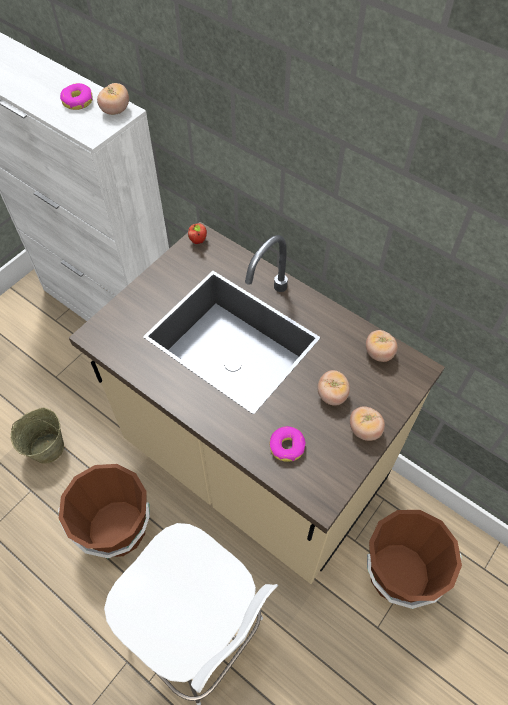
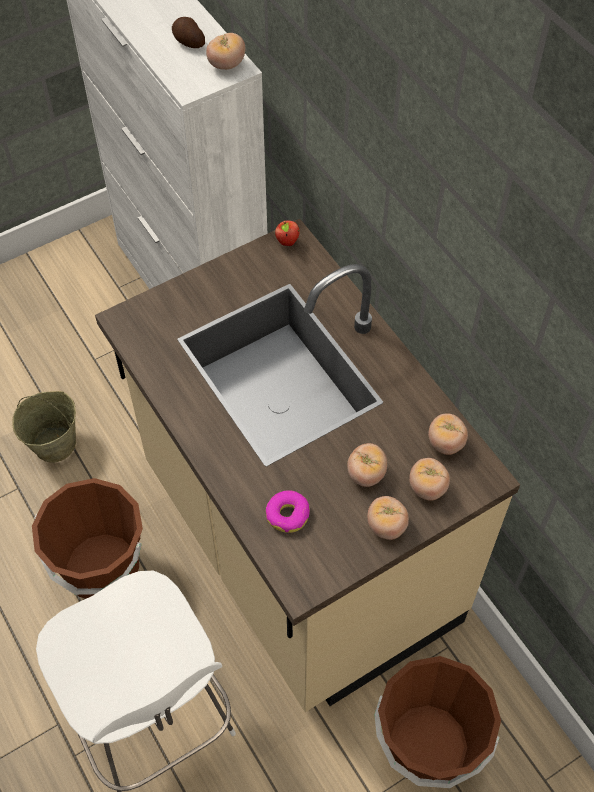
camera: 20 degrees right, 0 degrees up
(77, 101) = (188, 42): donut -> potato
(381, 391) = (427, 487): none -> tomato

